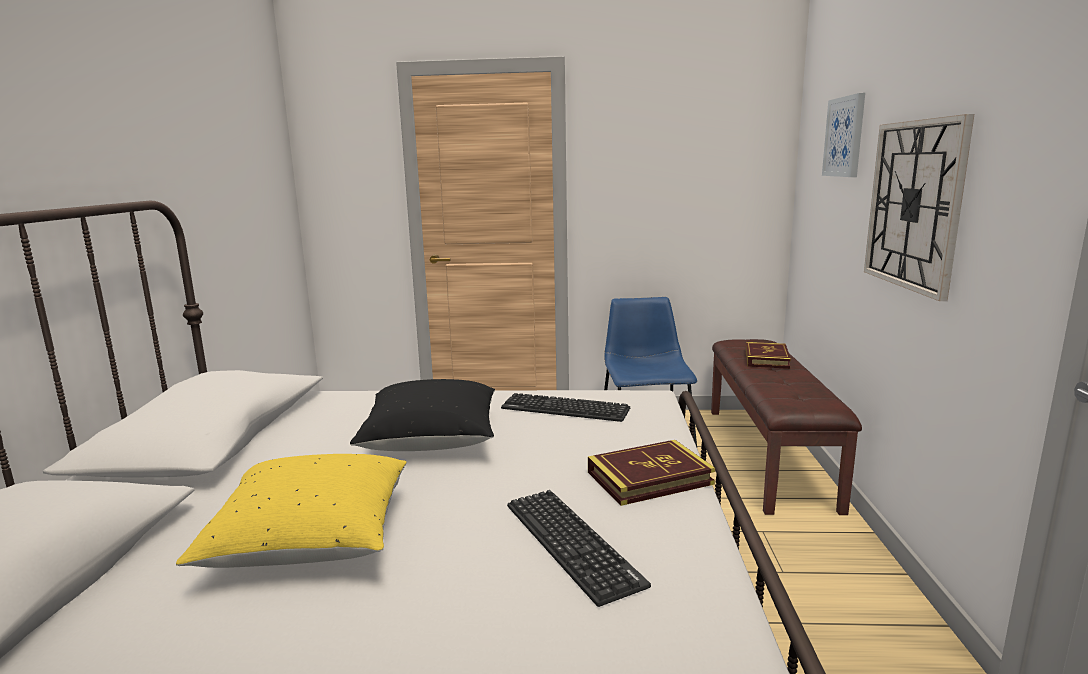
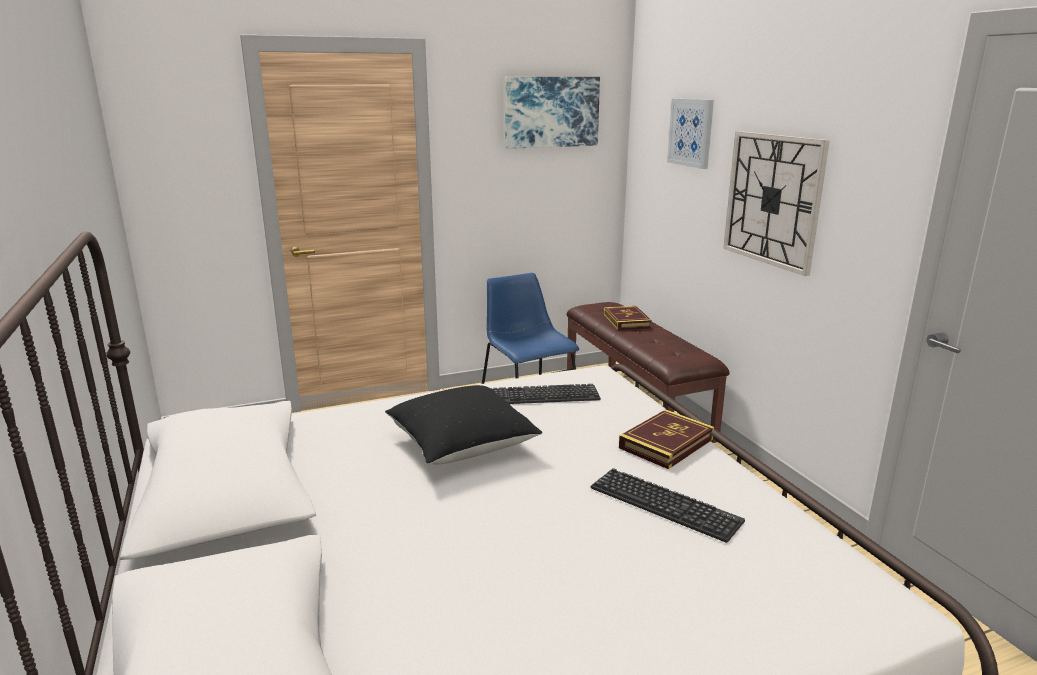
camera: 25 degrees left, 5 degrees up
(311, 540) = (468, 552): yellow pillow -> none
(700, 127) = (551, 112): none -> picture

